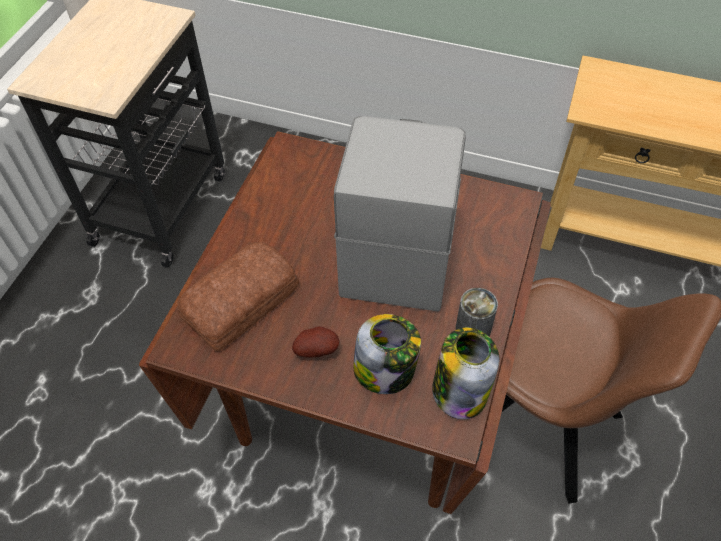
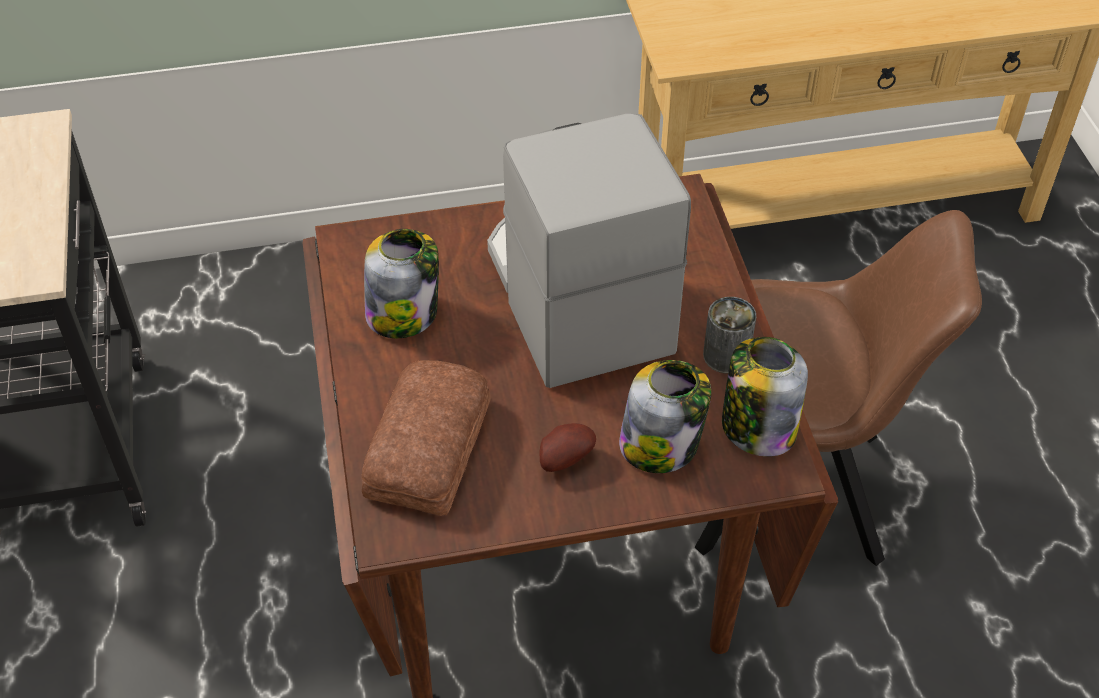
camera: 30 degrees left, 5 degrees down
(288, 207) = (403, 313): none -> jar

